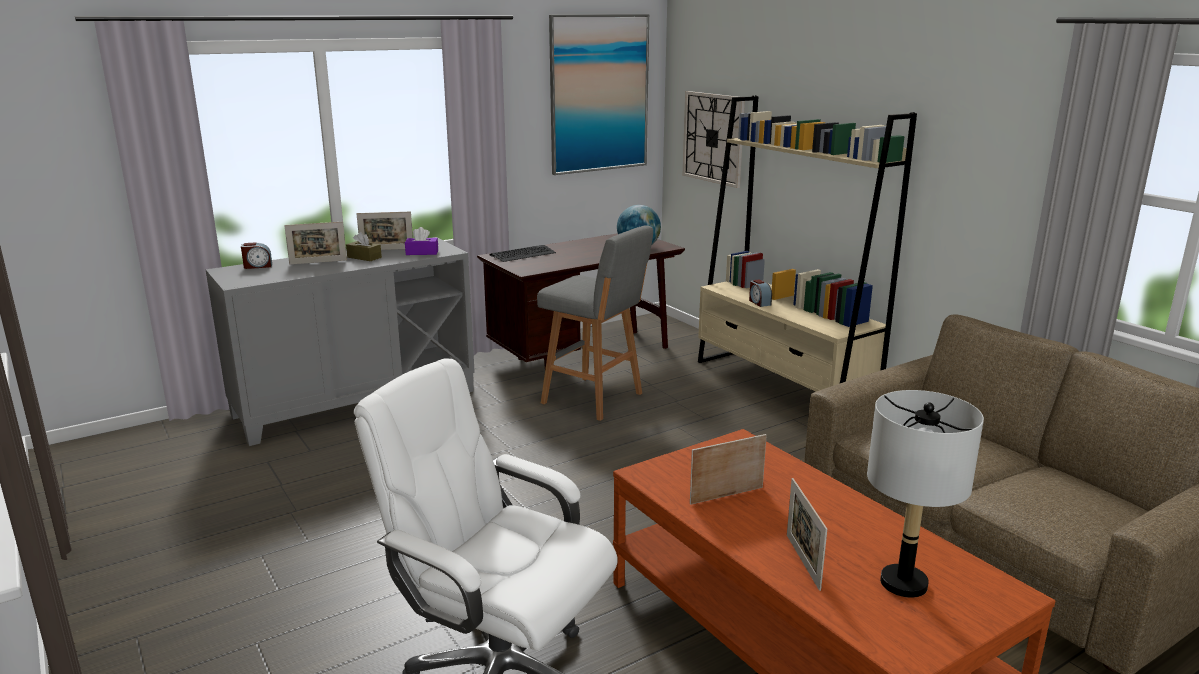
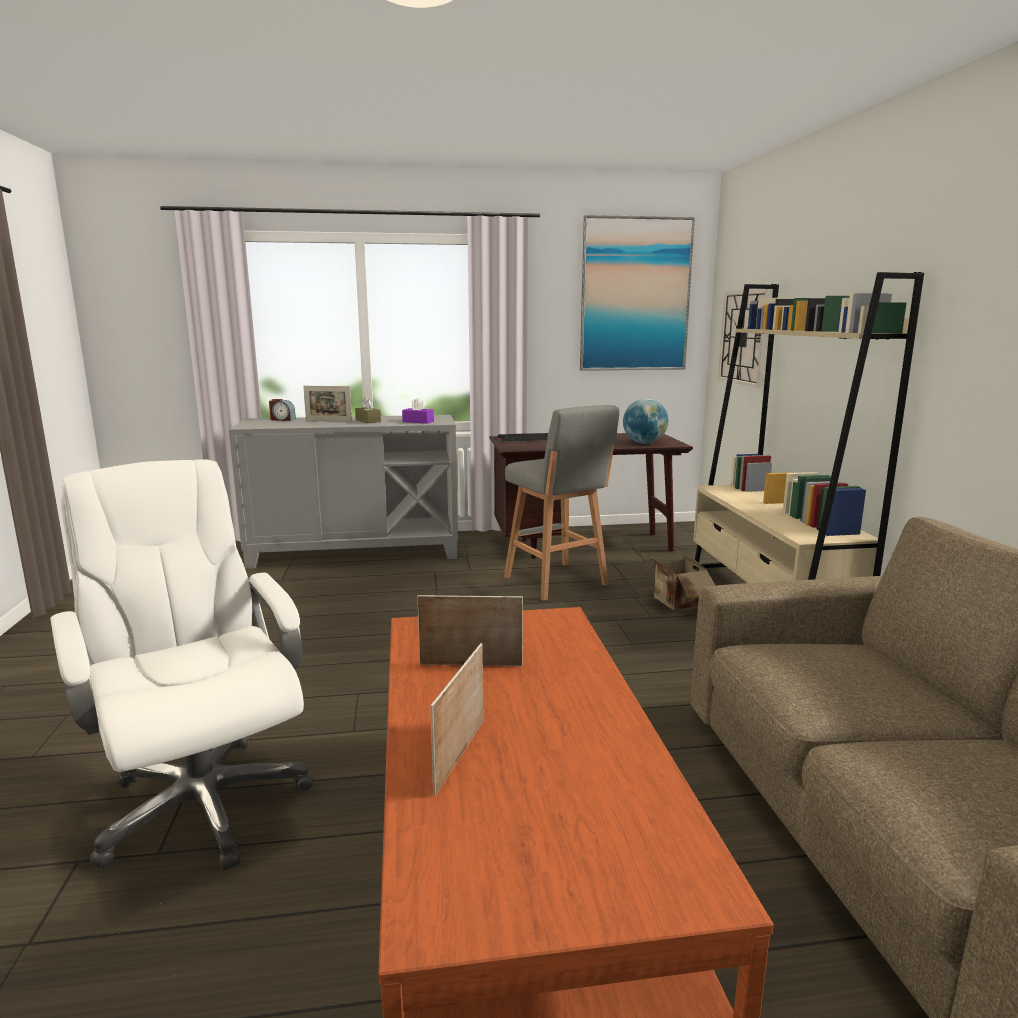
camera: 25 degrees right, 5 degrees down
(387, 249) = (395, 418): picture frame -> none
(713, 401) = (675, 603): none -> cardboard box
(759, 302) = (745, 504): alarm clock -> none
(904, 583) = (556, 821): grey table lamp -> none

